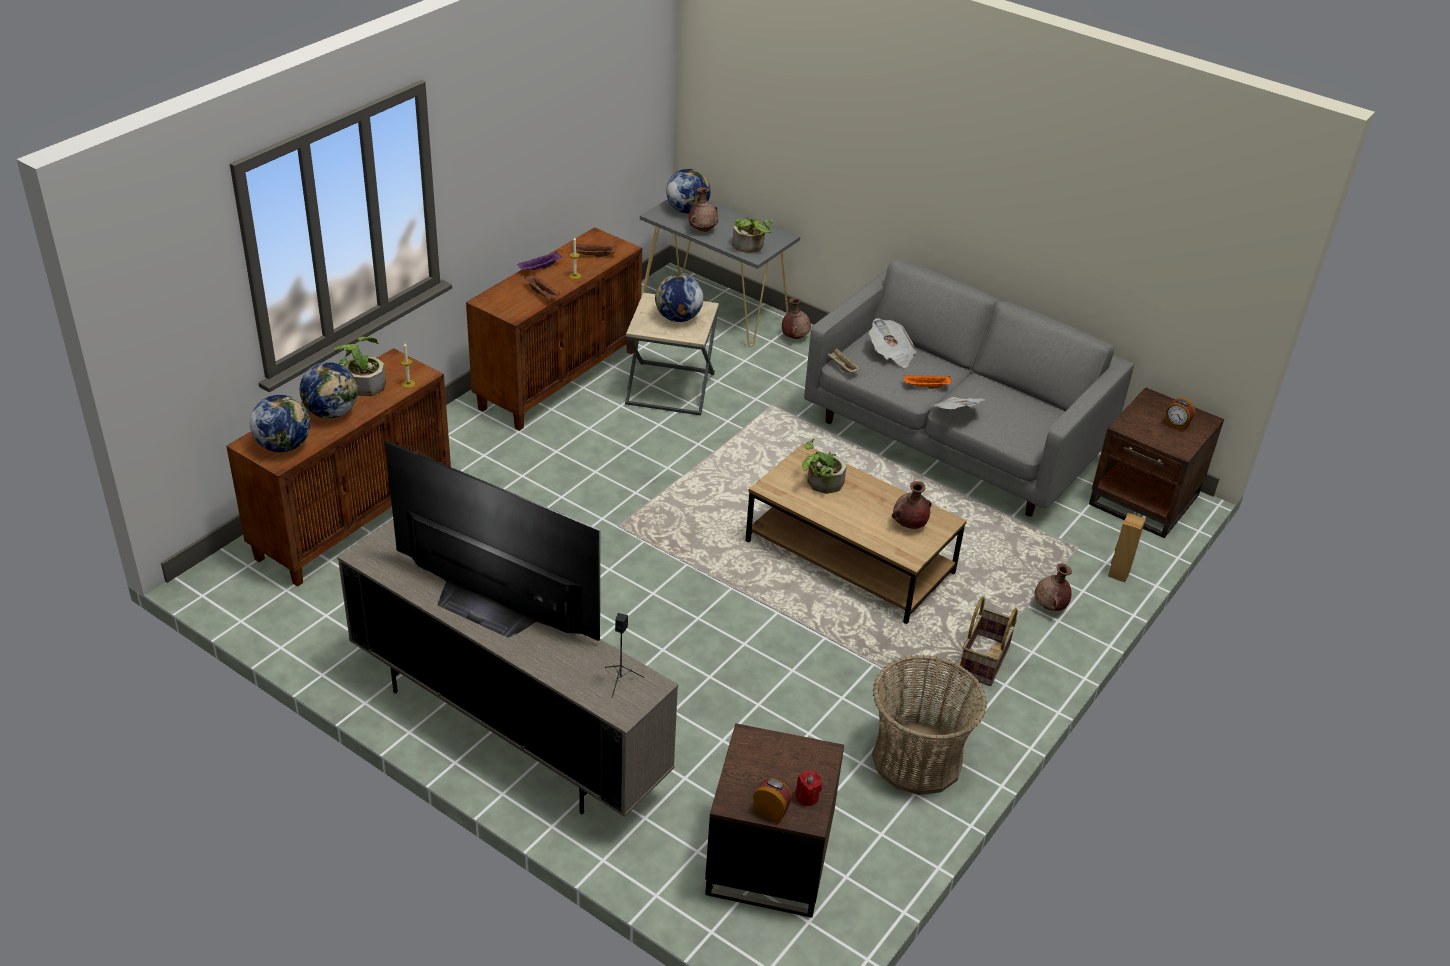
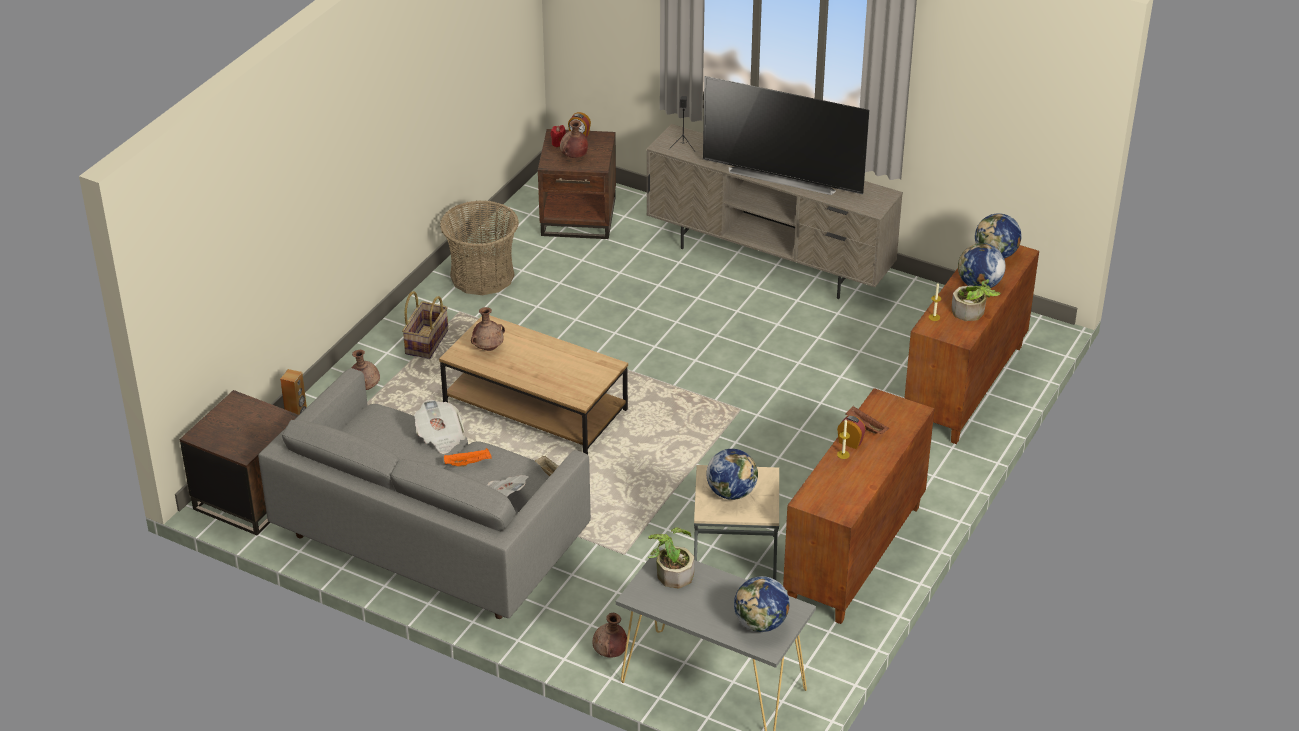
camera: 175 degrees right, 0 degrees up
(539, 268) = (883, 459): purple tray -> none
(592, 256) = (836, 484): brown tray -> none
(703, 230) = (733, 592): brown vase -> brown vase (574, 157)
(820, 483) = (566, 374): potted plant -> none
(1176, 425) = (230, 425): alarm clock -> alarm clock (850, 442)

